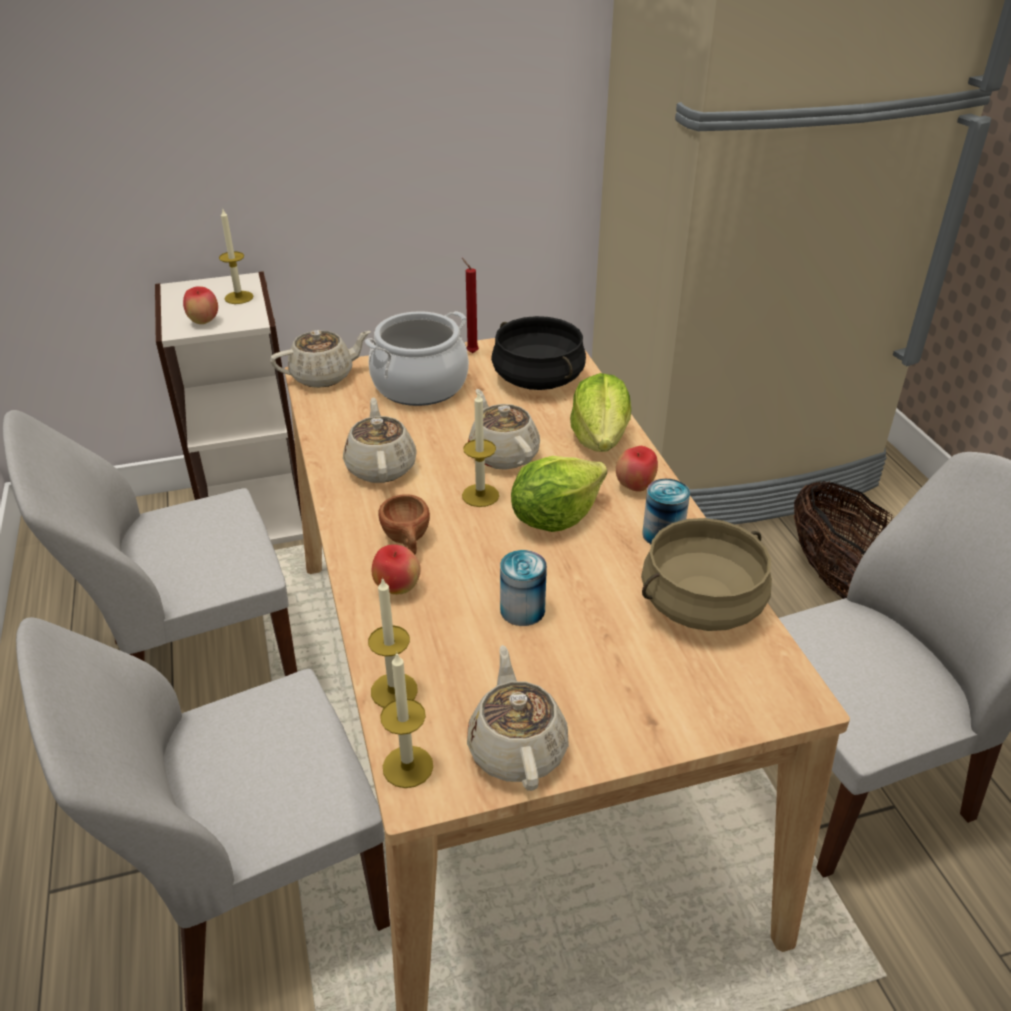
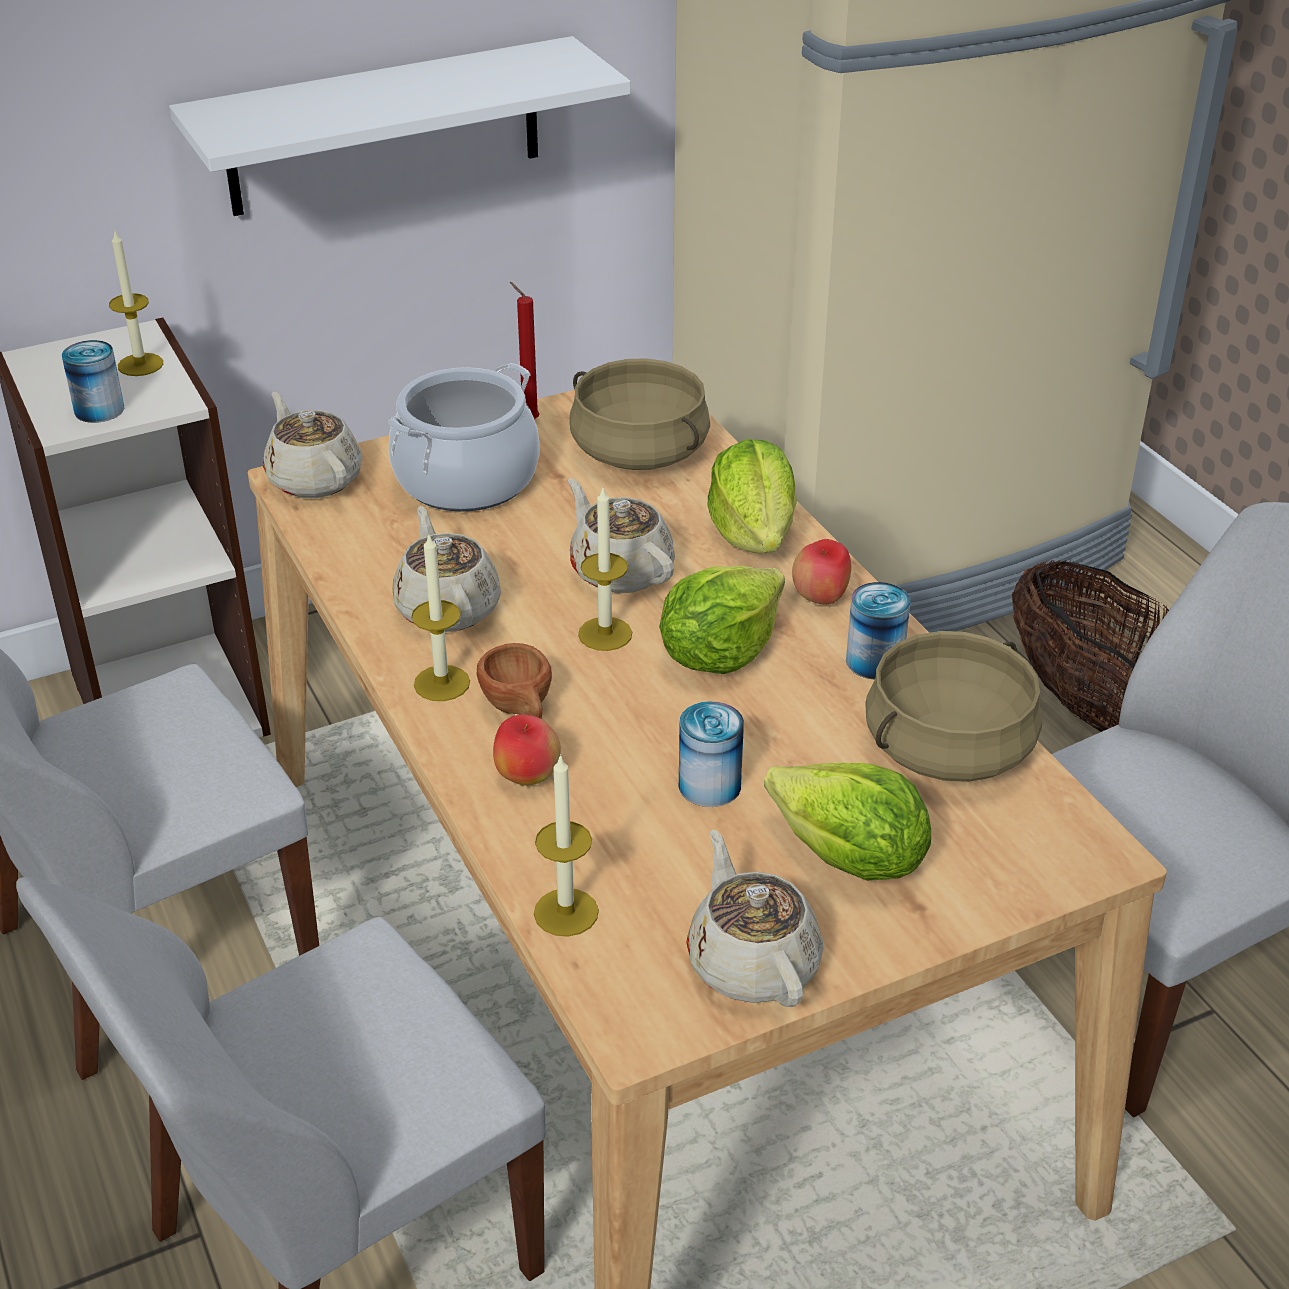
camera: 10 degrees left, 0 degrees up
(204, 322) = (99, 410): apple -> can
(323, 376) = (314, 479): beige teapot -> beige teapot turned 90 degrees counterclockwise
(408, 766) = (615, 1004): candle -> candle (442, 683)
(410, 161) = (384, 127): none -> white shelf
(537, 379) = (638, 453): black cooking pot -> beige cooking pot
(609, 677) = (849, 859): none -> lettuce

